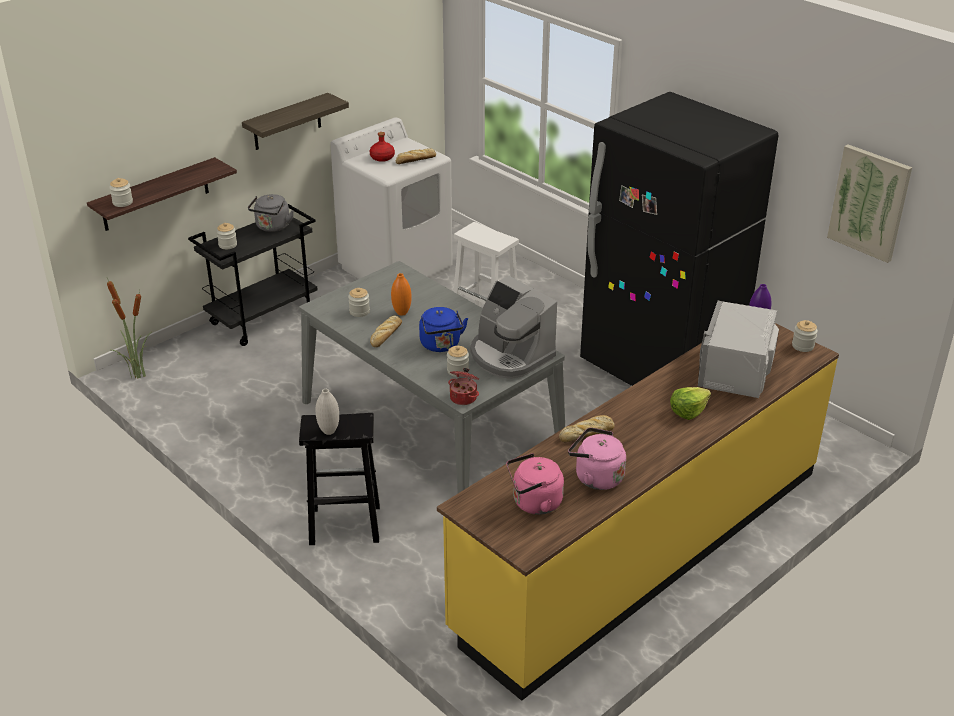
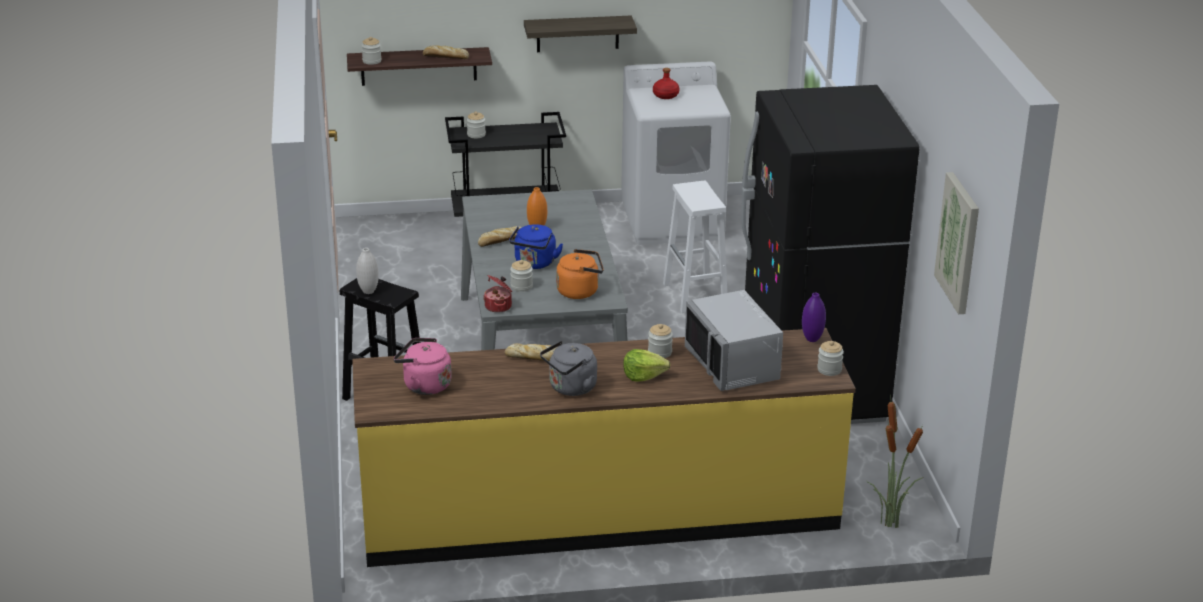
camera: 35 degrees right, 5 degrees down
(137, 375) = (359, 231): potted plant -> potted plant (889, 522)
(272, 227) = (530, 132): grey kettle -> grey kettle (570, 388)
(359, 311) = (504, 216): jar -> jar (660, 352)
(415, 160) = (692, 106): bread -> bread (445, 57)
(510, 355) = (580, 291): coffee machine -> orange kettle
(596, 477) = (496, 388): pink kettle -> none
(736, 371) = (733, 364): grey microwave -> grey microwave turned 75 degrees counterclockwise

